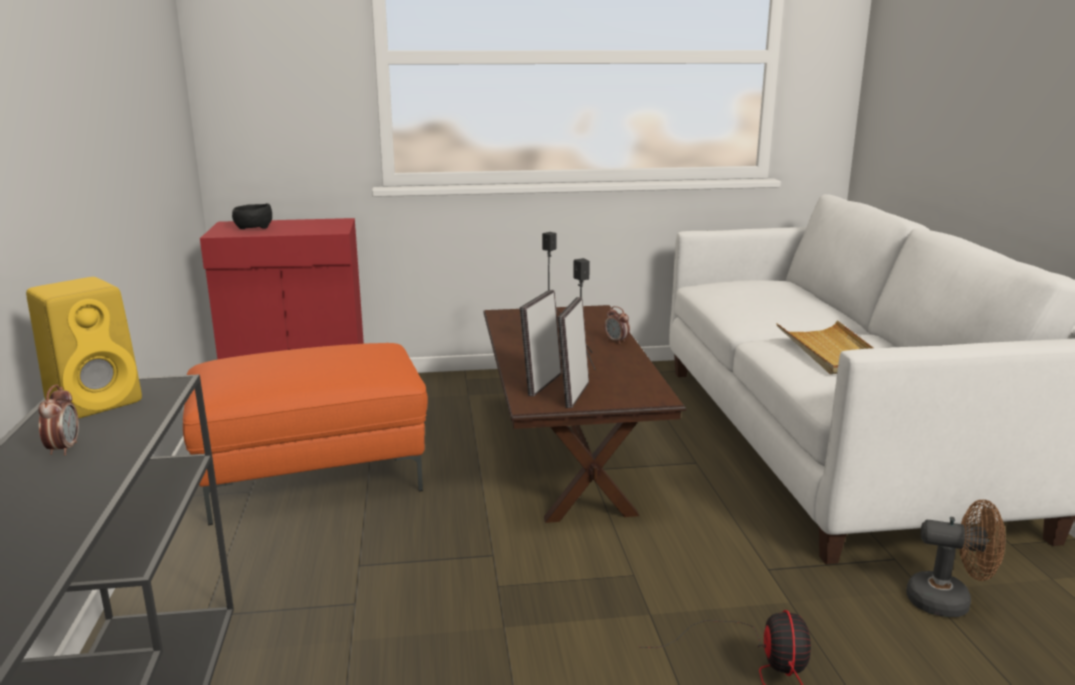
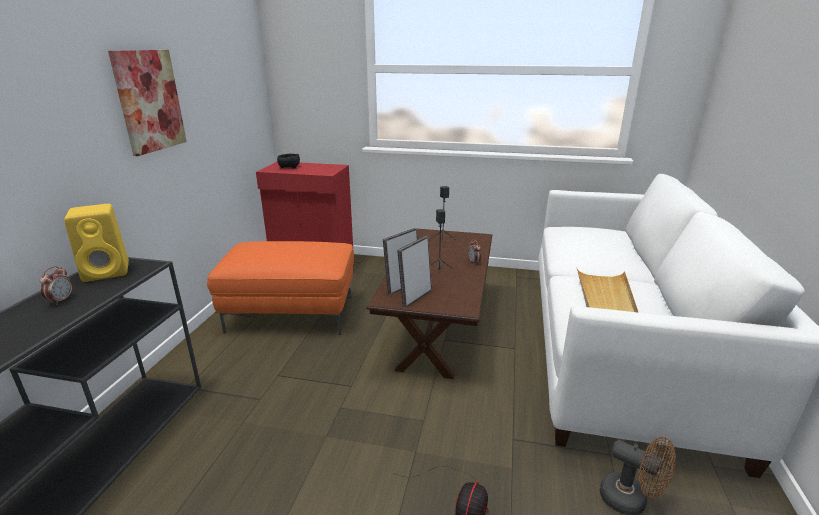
camera: 20 degrees right, 5 degrees up
(78, 105) = (149, 101): none -> picture

